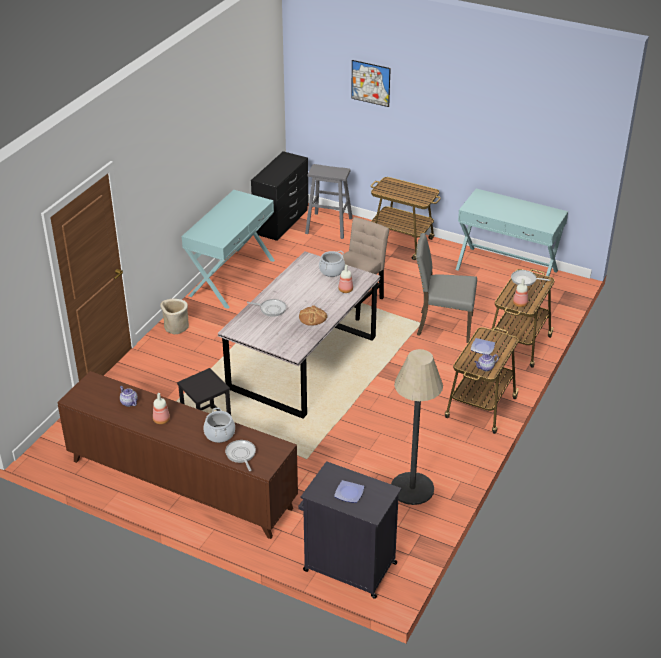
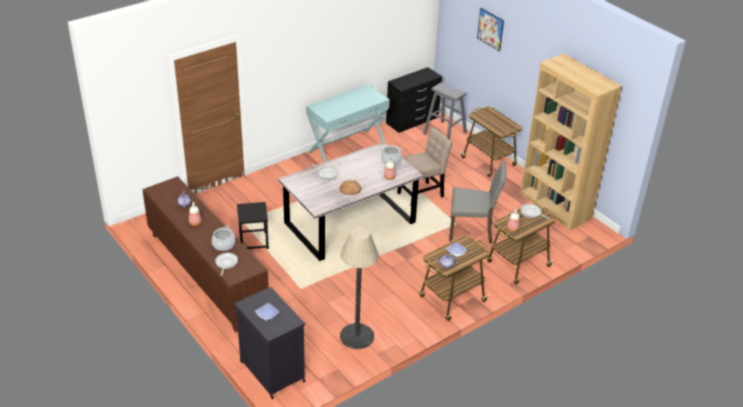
camera: 25 degrees right, 0 degrees up
(175, 327) = (283, 171): beige planter -> none
(443, 325) = (472, 231): grey chair -> grey chair turned 150 degrees clockwise
(507, 270) = (555, 206): turquoise console table -> brown bookcase

